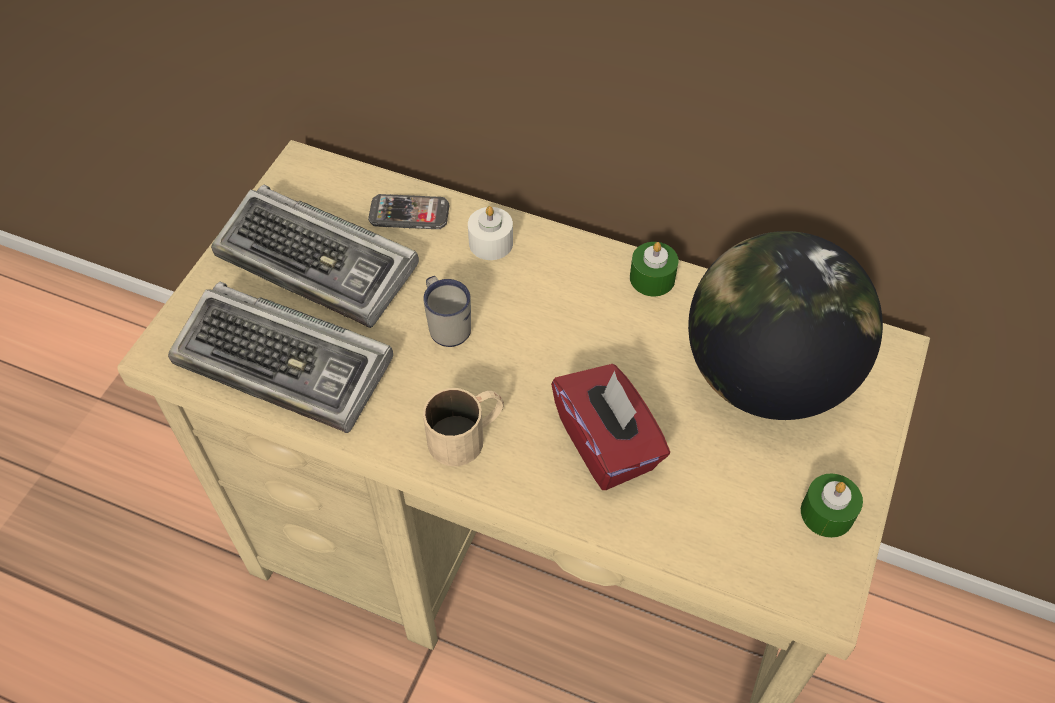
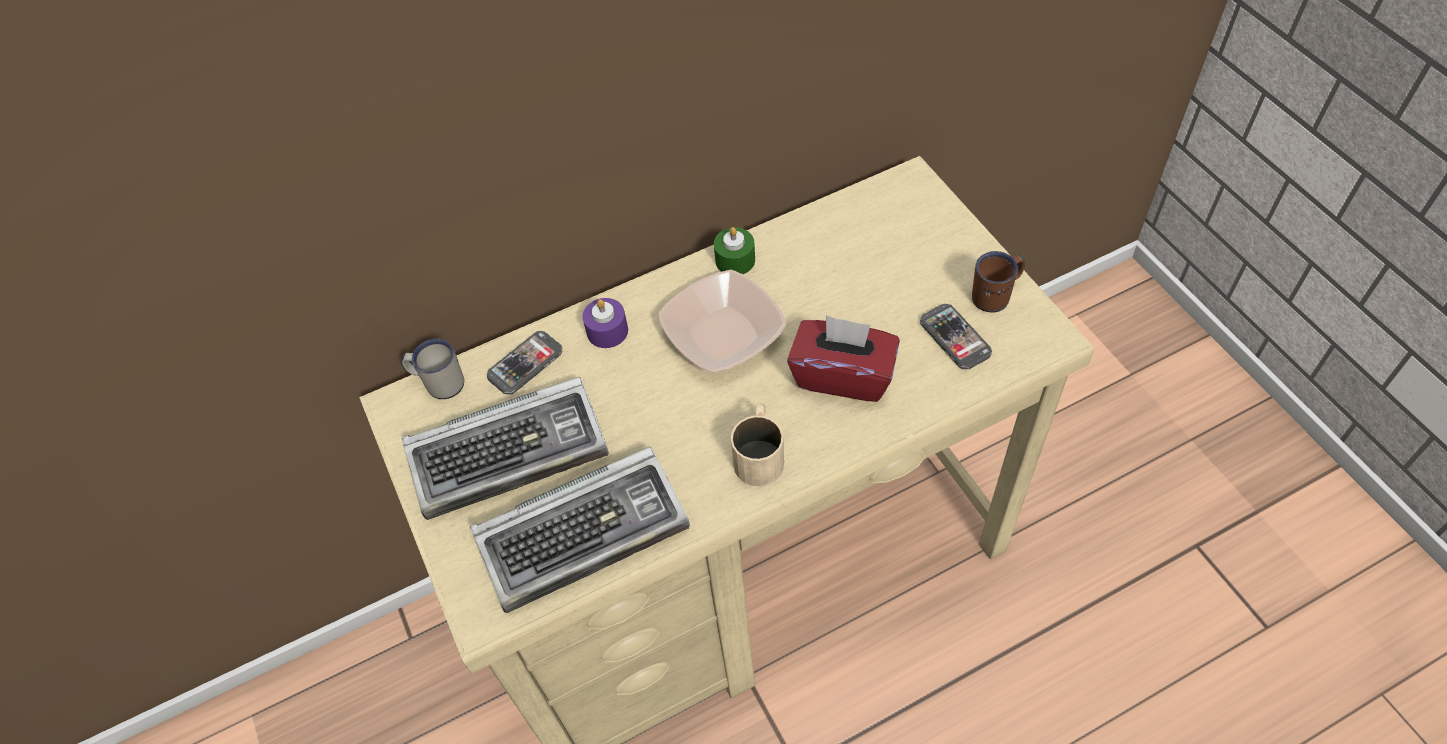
camera: 45 degrees left, 0 degrees up
(447, 324) = (652, 404): white mug -> white mug (439, 382)
(491, 243) = (607, 331): white candle -> purple candle
(564, 324) = (723, 334): none -> bowl
(739, 509) = (955, 338): none -> phone
(766, 377) = (872, 255): globe -> none
(827, 513) = (996, 295): green candle -> brown mug

